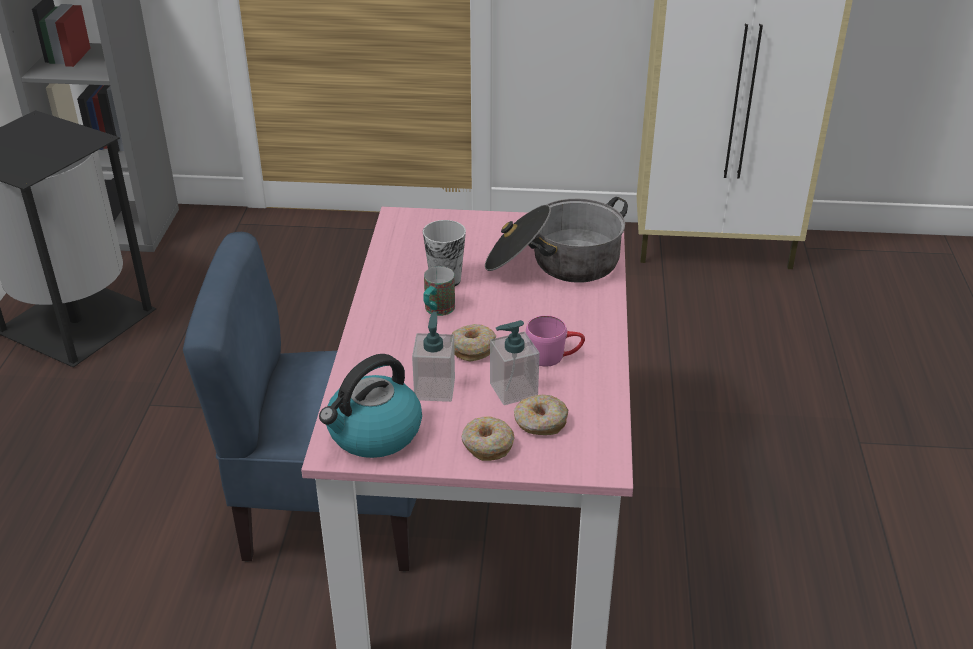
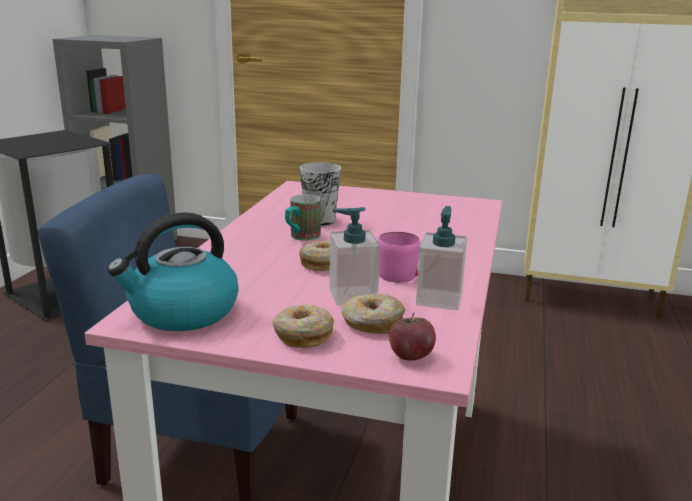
camera: 10 degrees right, 15 degrees down
(434, 389) = (269, 286): soap dispenser -> soap dispenser (439, 299)
(555, 263) = (428, 220): cooking pot -> none
(581, 456) = (410, 356): none -> apple

